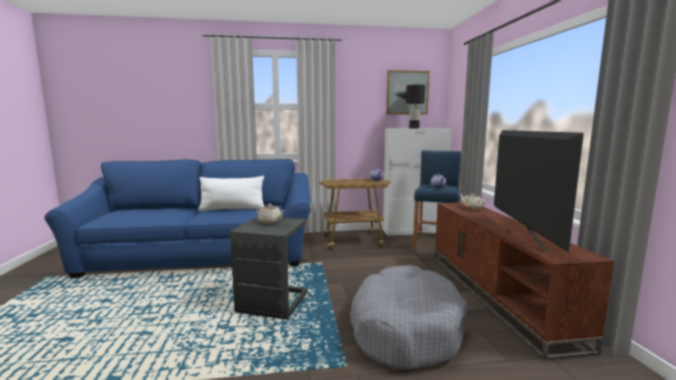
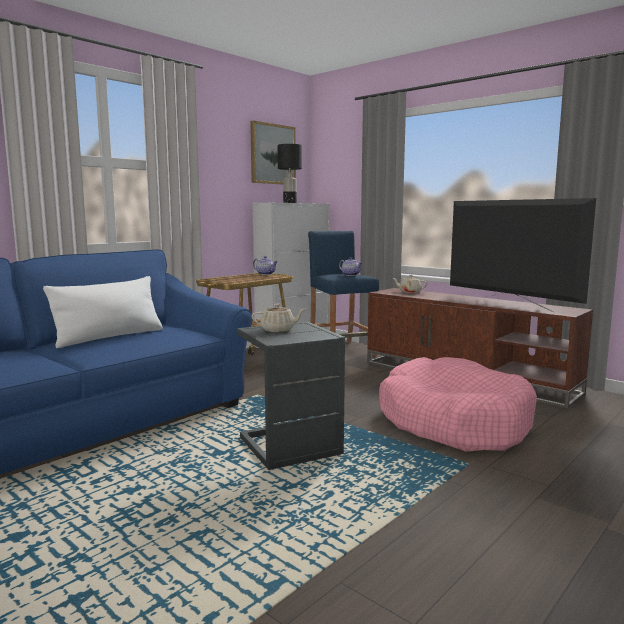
camera: 40 degrees left, 0 degrees up
(405, 328) = (453, 422): grey dog bed -> pink dog bed

